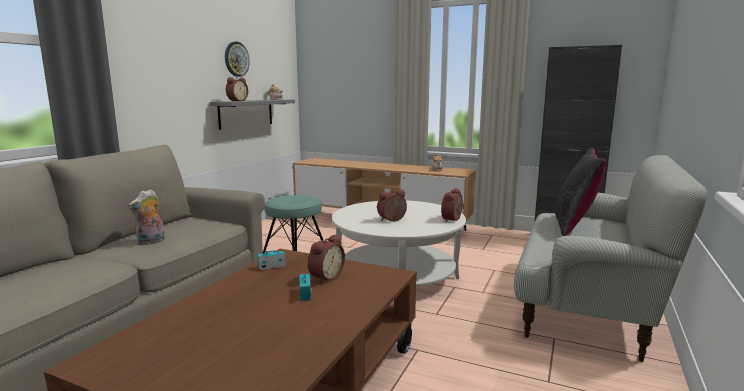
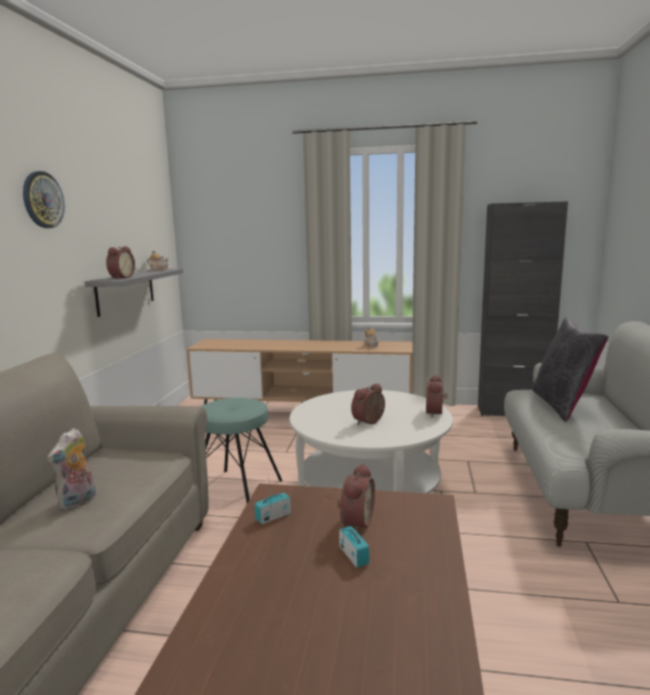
camera: 15 degrees left, 0 degrees up
(236, 59) = (111, 221): wall clock -> wall clock (42, 200)

